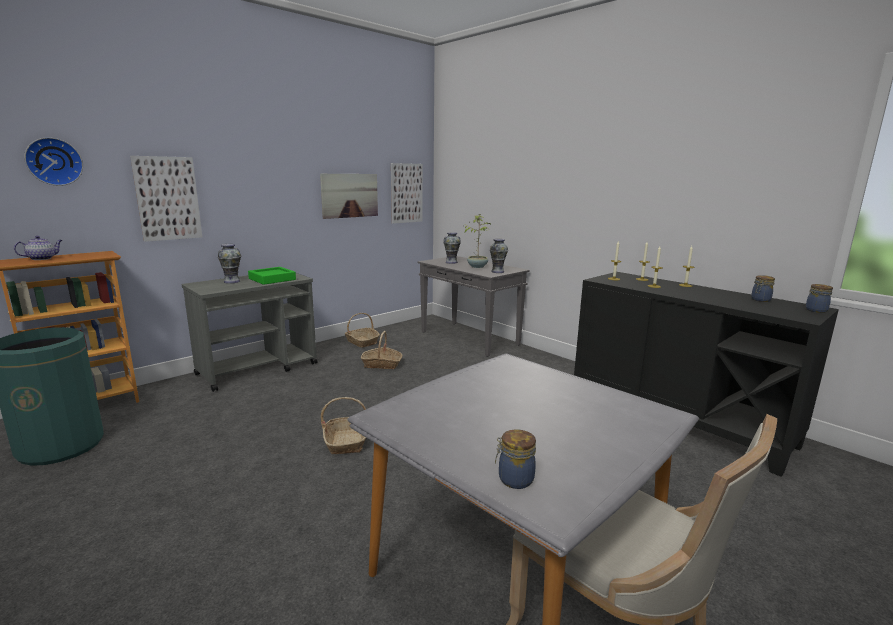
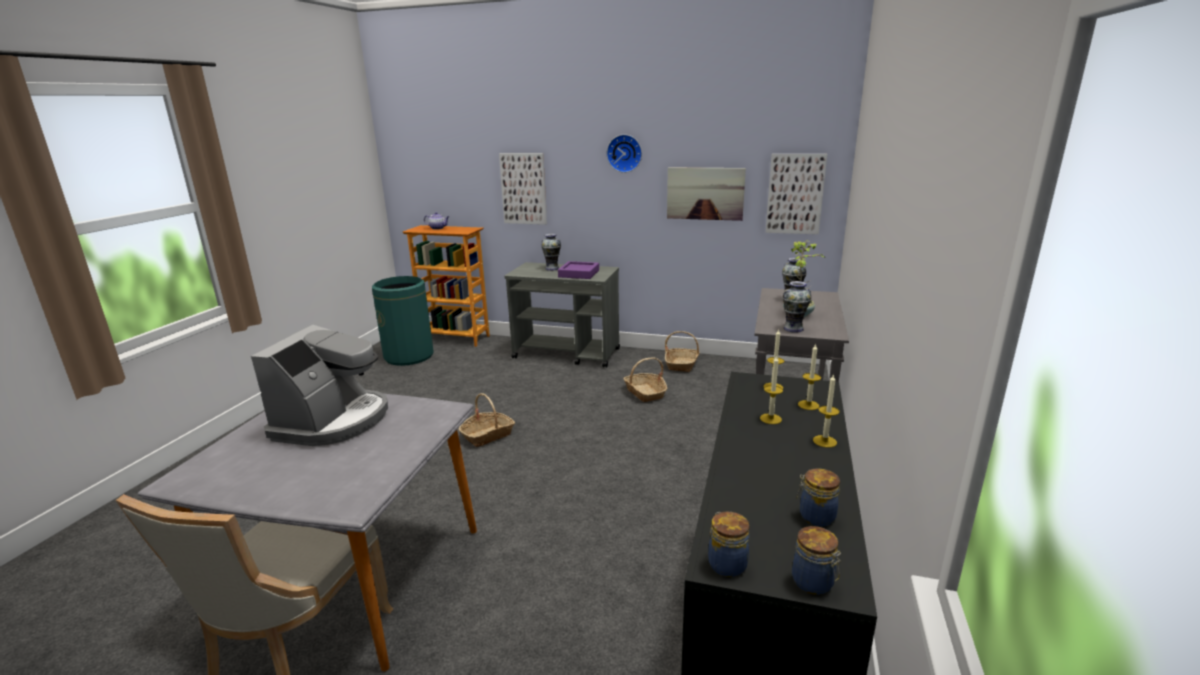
camera: 60 degrees right, 5 degrees up
(54, 161) = (455, 159): wall clock -> wall clock (625, 153)
(272, 279) = (579, 274): green tray -> purple tray
(478, 407) = (333, 421): none -> coffee machine
(514, 479) = (218, 459): jar -> jar (726, 563)

